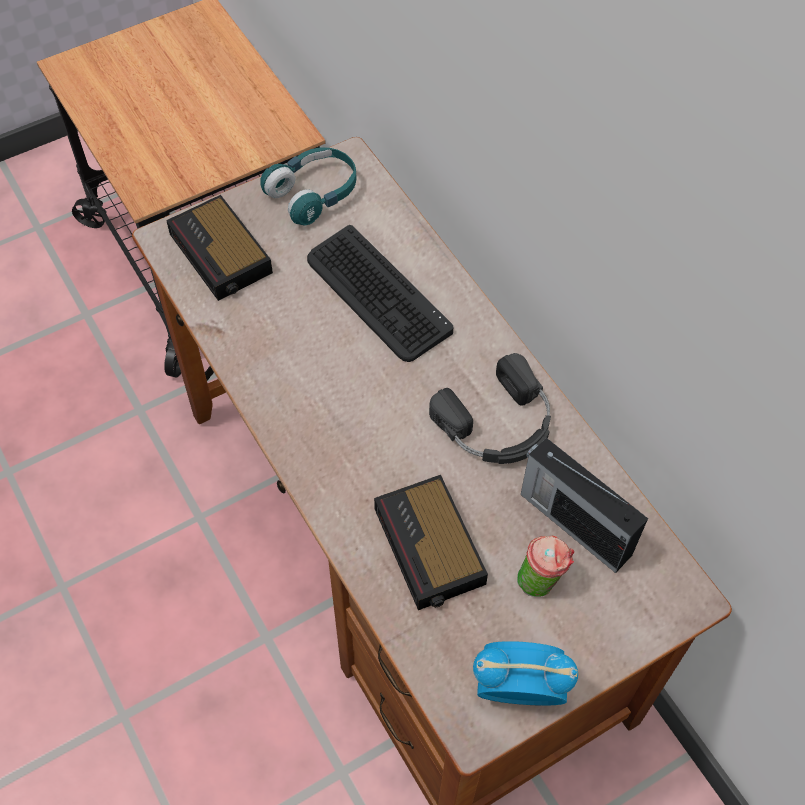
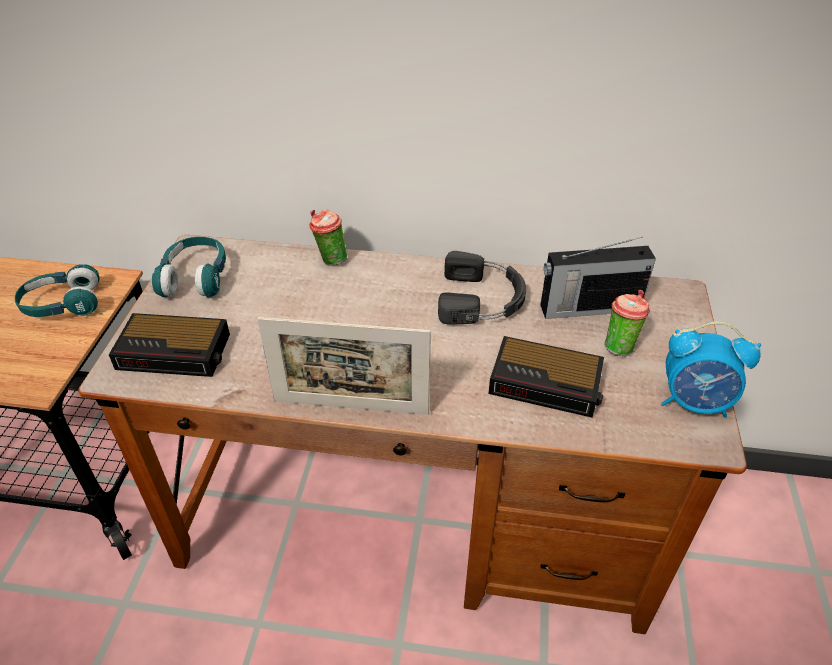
camera: 50 degrees left, 15 degrees down
(236, 129) = (63, 305): none -> turquoise headphones
(269, 418) = (351, 407): none -> picture frame
(377, 295) = (317, 295): keyboard -> none
(433, 267) = (330, 260): none -> cup
(517, 689) = (694, 402): alarm clock -> alarm clock turned 120 degrees counterclockwise

